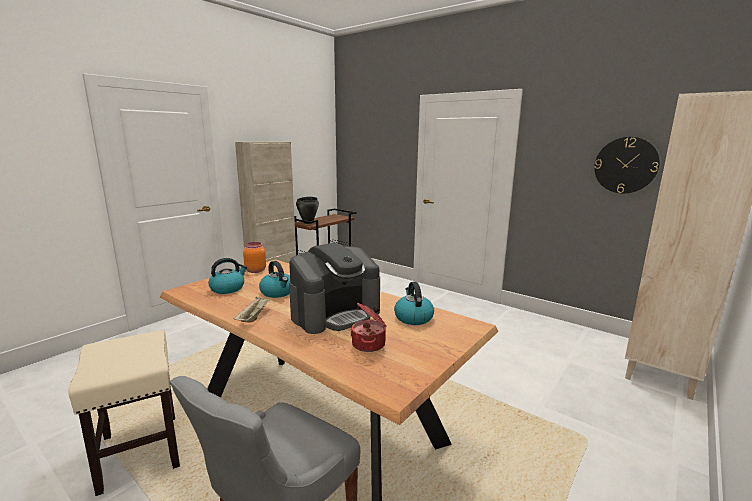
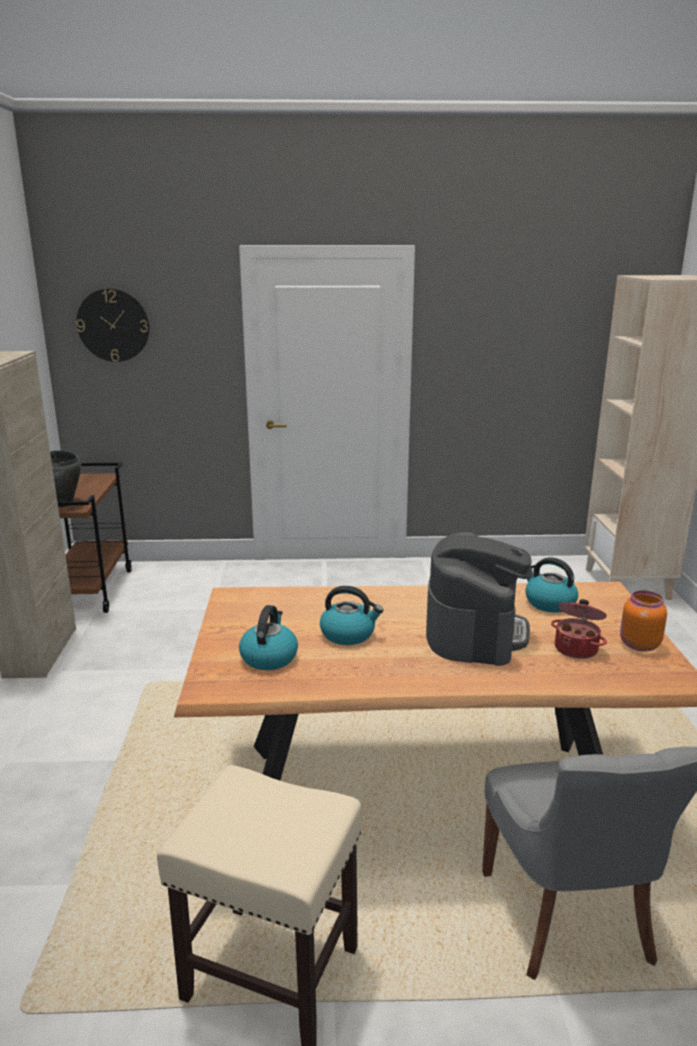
camera: 40 degrees left, 5 degrees up
(254, 317) = (403, 676): beige tray -> none
(255, 270) = (233, 616): orange jar -> orange jar (638, 645)
(625, 165) = (550, 349): wall clock -> wall clock (113, 325)

